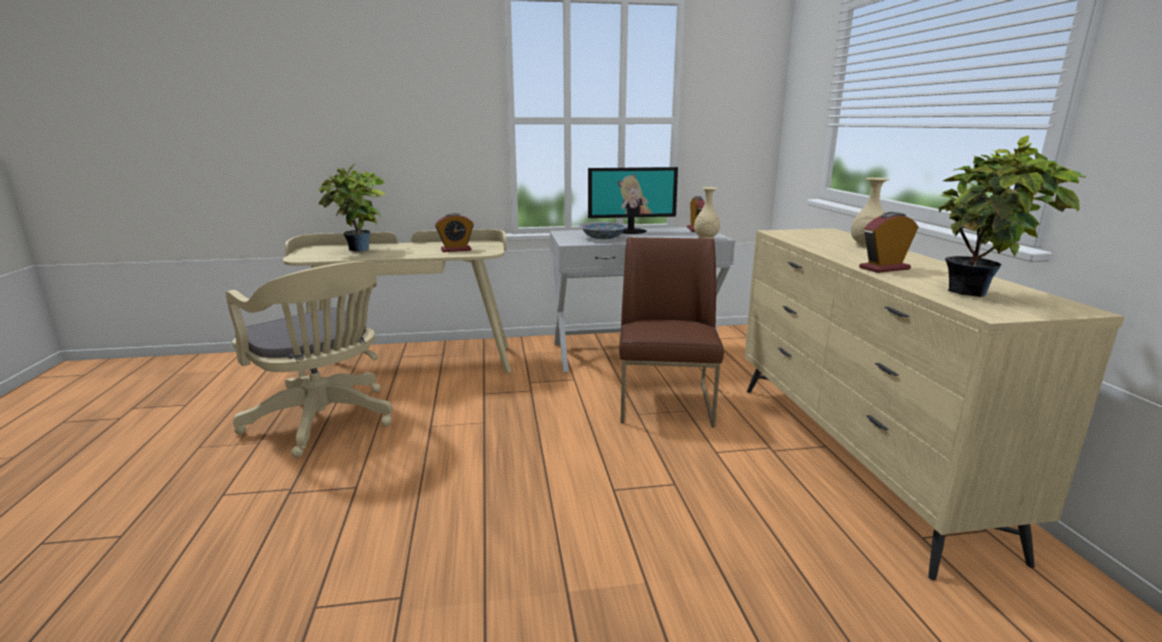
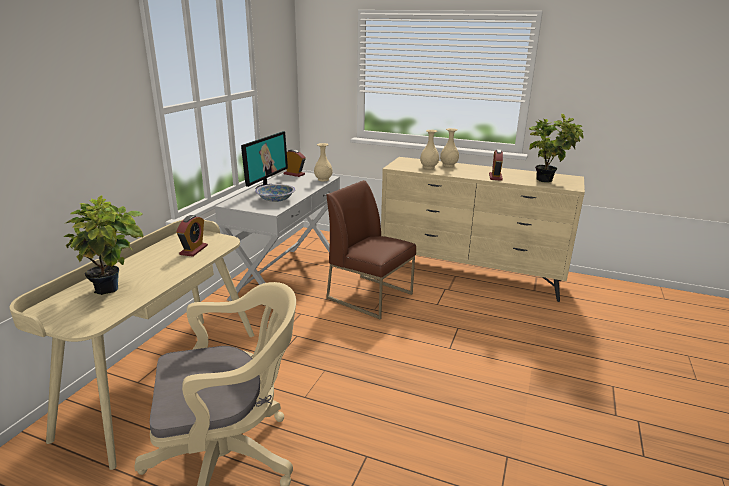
camera: 60 degrees left, 5 degrees up
(824, 241) = (429, 167): none -> beige vase

